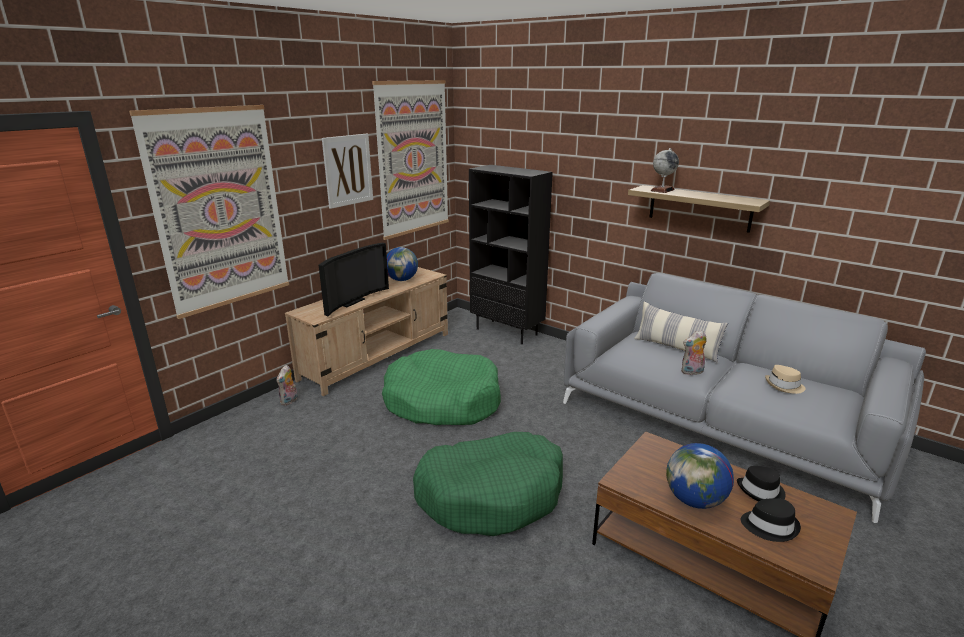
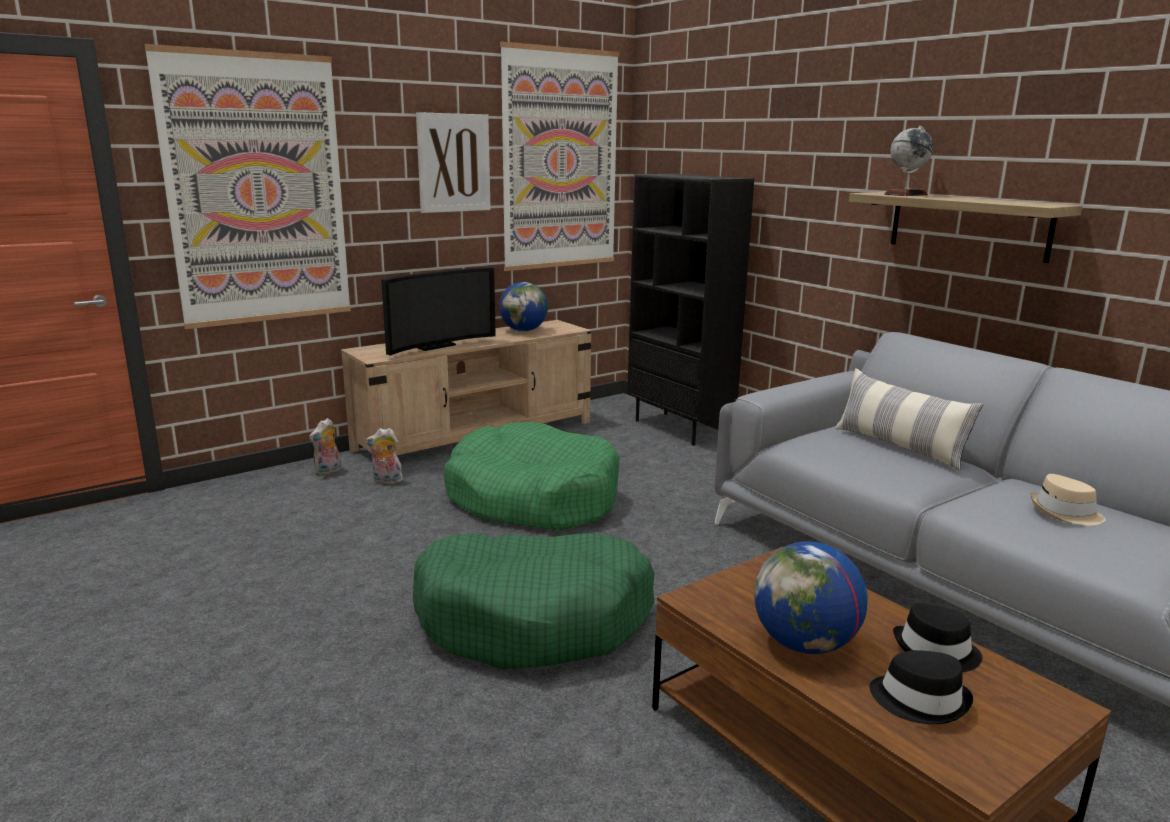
camera: 15 degrees right, 5 degrees down
(692, 372) = (906, 478): plush toy -> plush toy (386, 481)

